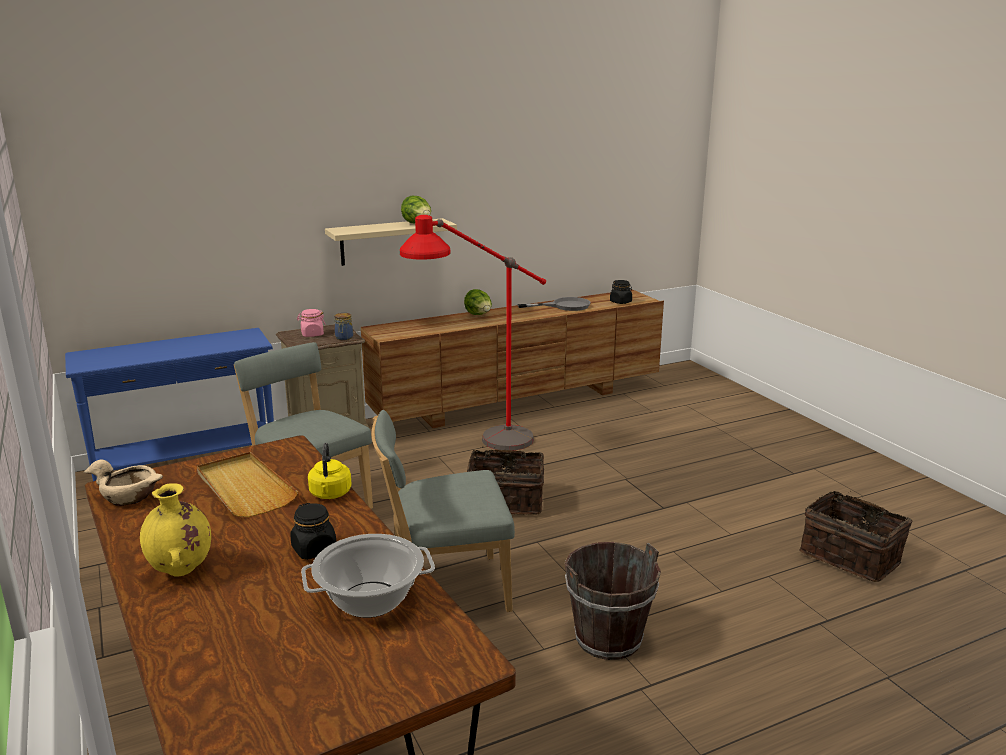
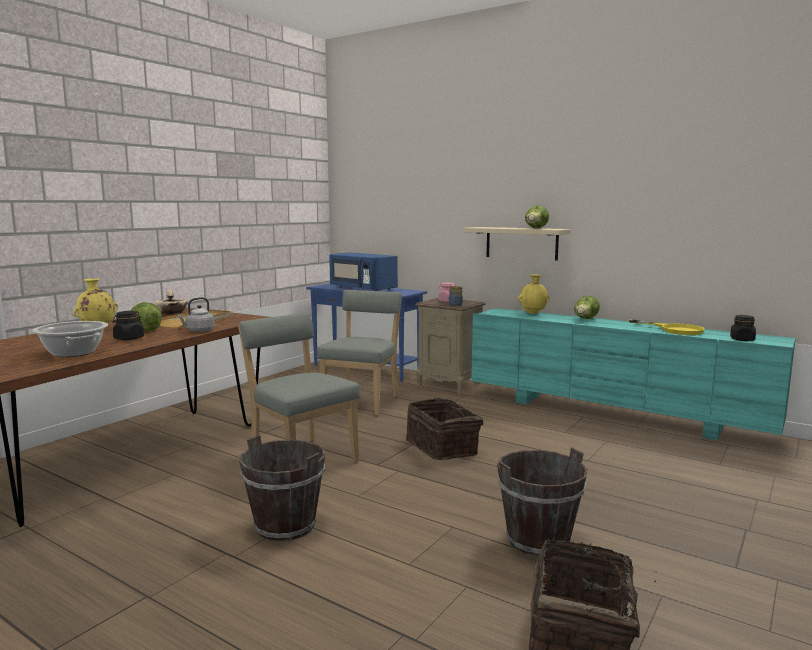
camera: 60 degrees right, 10 degrees down
(168, 350) = (361, 288): none -> blue microwave
(263, 532) = (145, 330): none -> lettuce
(330, 494) = (198, 331): yellow kettle -> grey kettle
(418, 322) = (533, 313): none -> yellow vase
(478, 449) = (509, 421): red floor lamp -> none
(518, 403) = (613, 414): brown cabinet -> turquoise cabinet
(564, 306) = (675, 330): grey frying pan -> yellow frying pan
(720, 523) = (538, 541): none -> brown bucket

